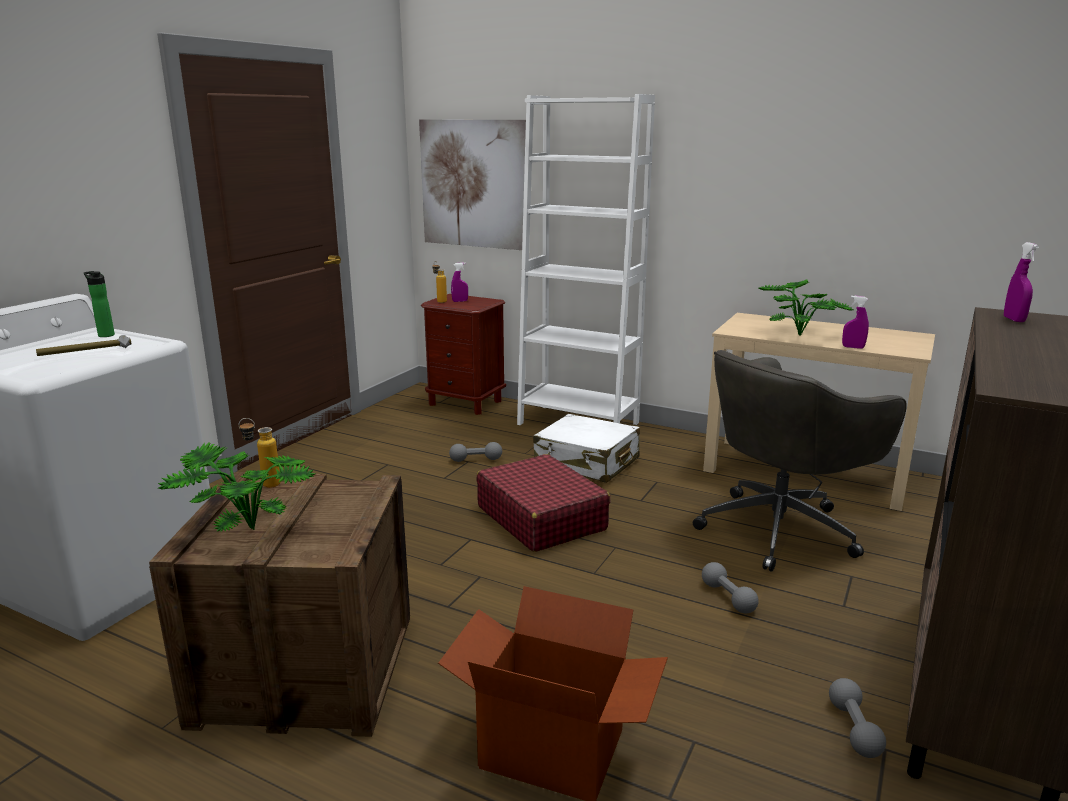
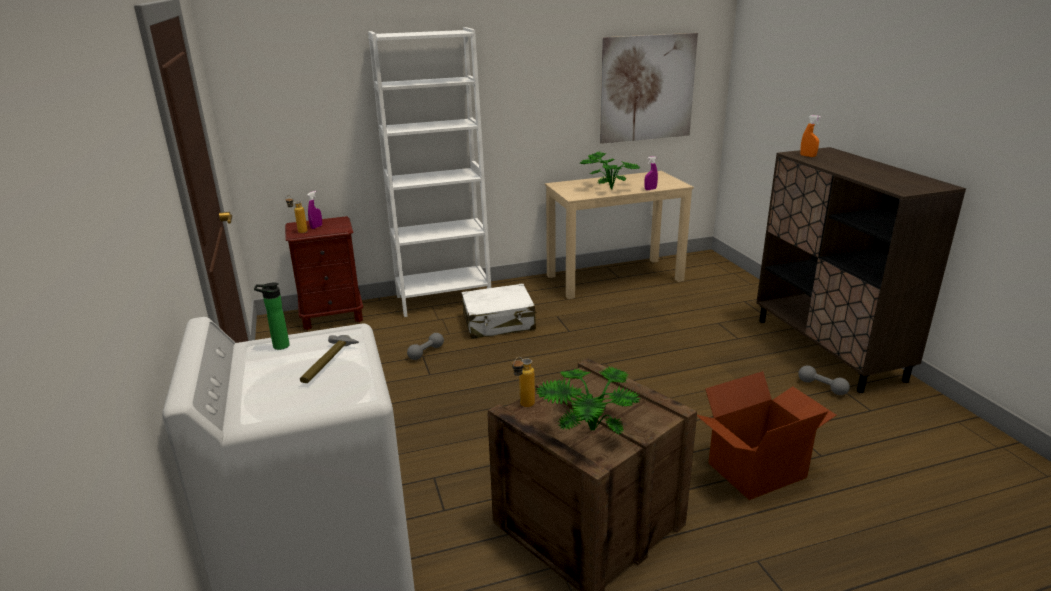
camera: 45 degrees left, 5 degrees up
(474, 184) = (298, 116): picture -> picture (647, 88)
(541, 518) = (538, 368): red suitcase -> none
(728, 597) = (695, 360): grey dumbbell -> none
(780, 529) = (656, 314): grey office chair -> none
(1014, 320) = (808, 156): purple spray bottle -> orange spray bottle

